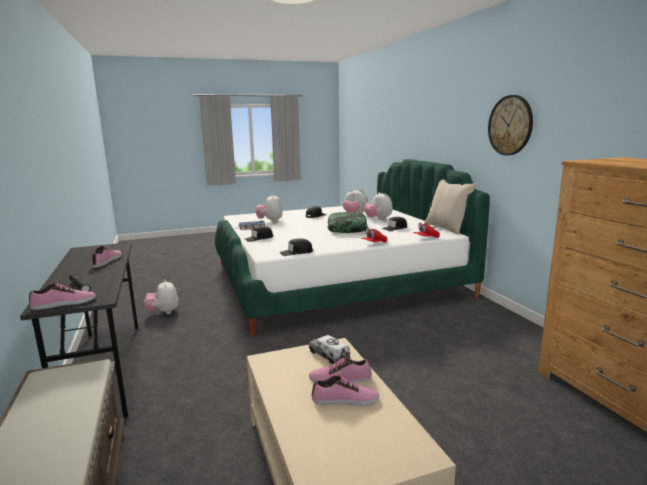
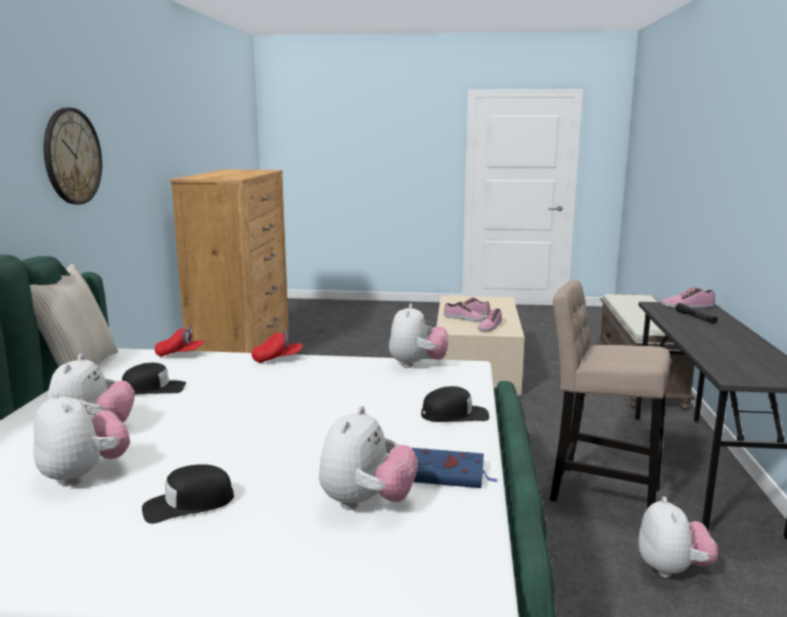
camera: 155 degrees left, 0 degrees up
(107, 261) = (708, 346): shoe -> shoe (490, 326)
(188, 337) = (598, 491): none -> beige stool
(296, 252) = (417, 364): black cap -> plush toy
(329, 355) = (460, 327): toy truck -> none
(347, 228) = (236, 409): pillow -> none

